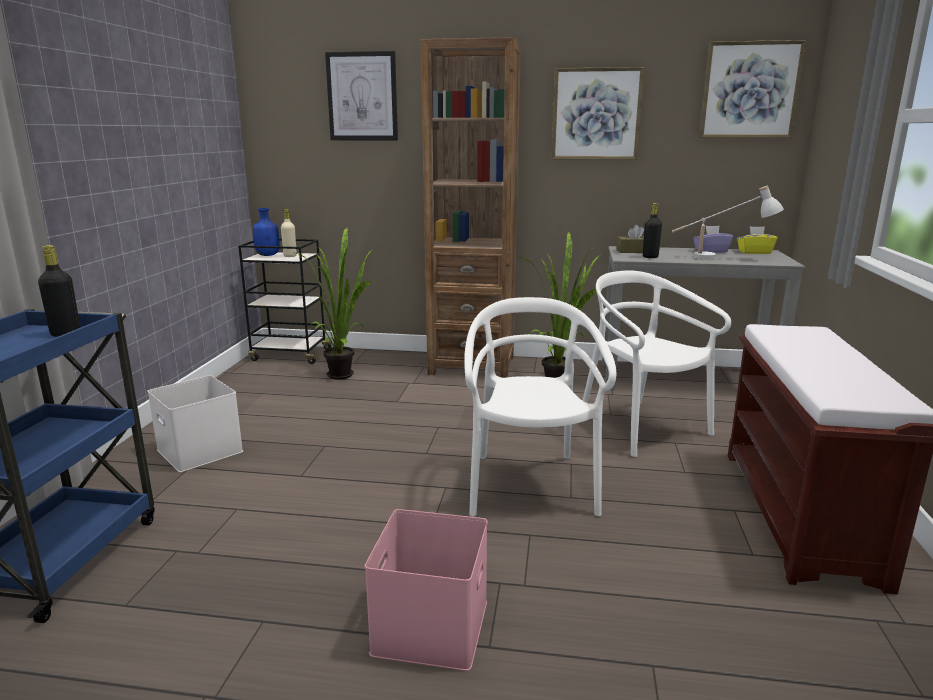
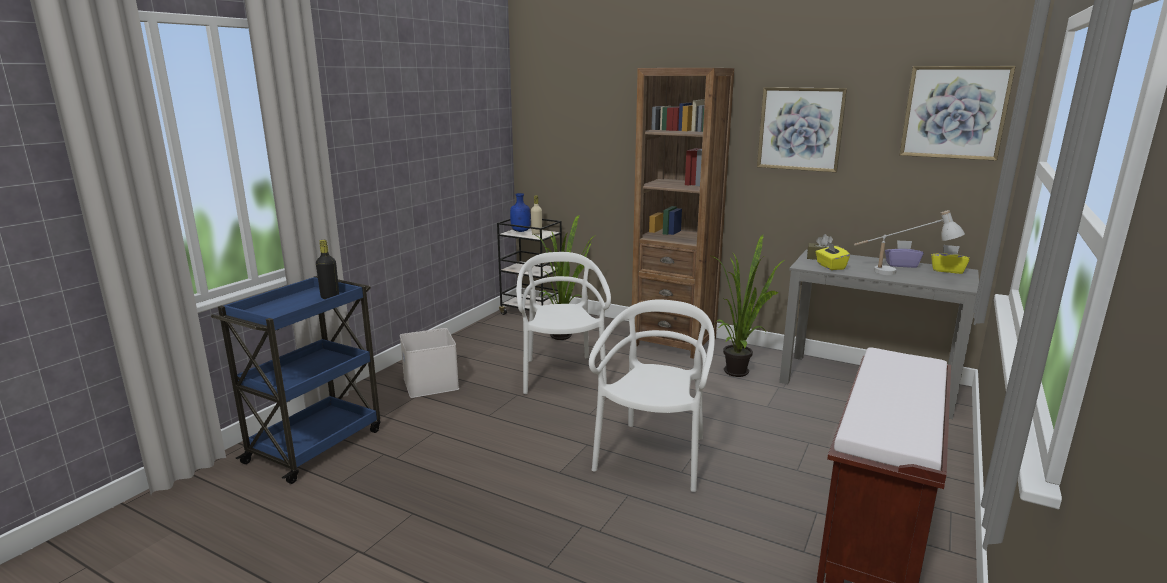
camera: 20 degrees right, 0 degrees up
(362, 96) = (602, 106): picture -> none
(432, 628) = (516, 545): pink storage box -> none
(642, 427) = (788, 423): white chair -> white chair (562, 375)
(650, 257) = (830, 266): black bottle -> yellow tissue box

